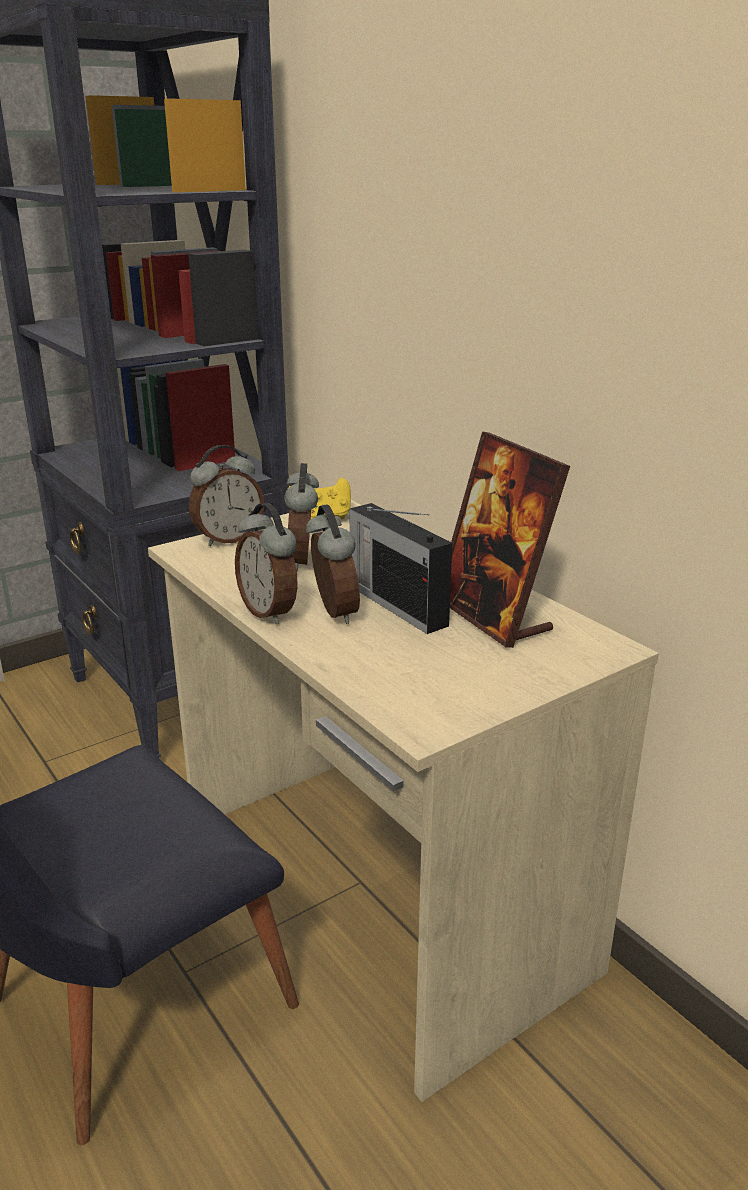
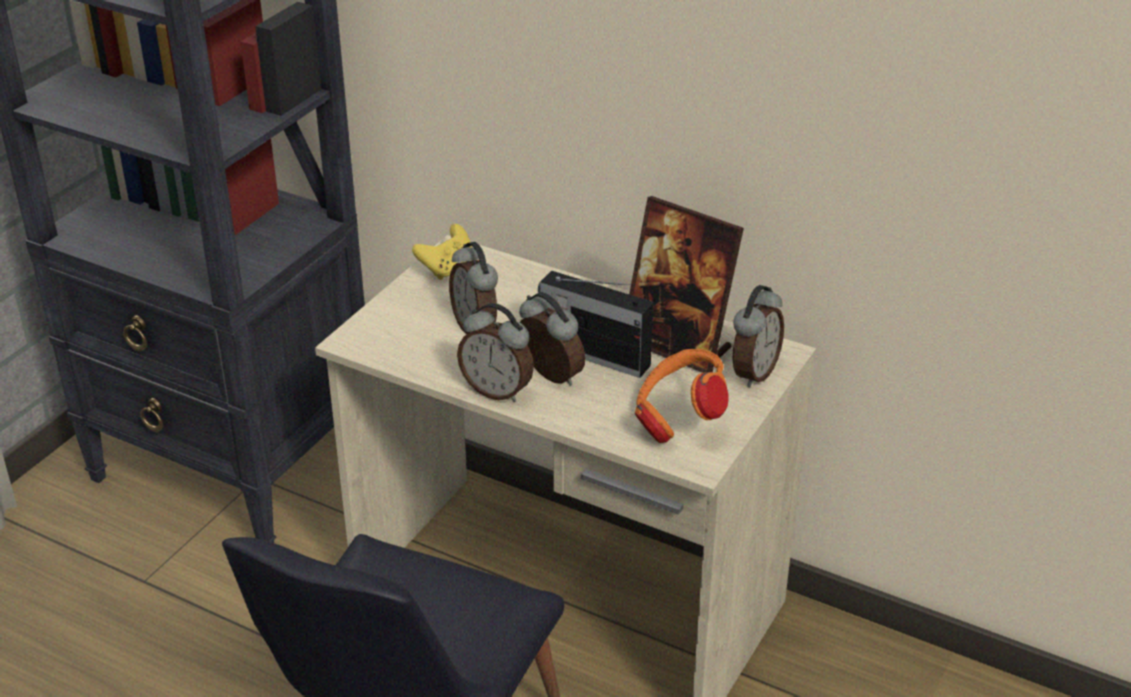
camera: 25 degrees left, 10 degrees up
(228, 539) = (382, 317): alarm clock -> alarm clock (753, 373)
(435, 680) = (678, 420): none -> orange headphones

